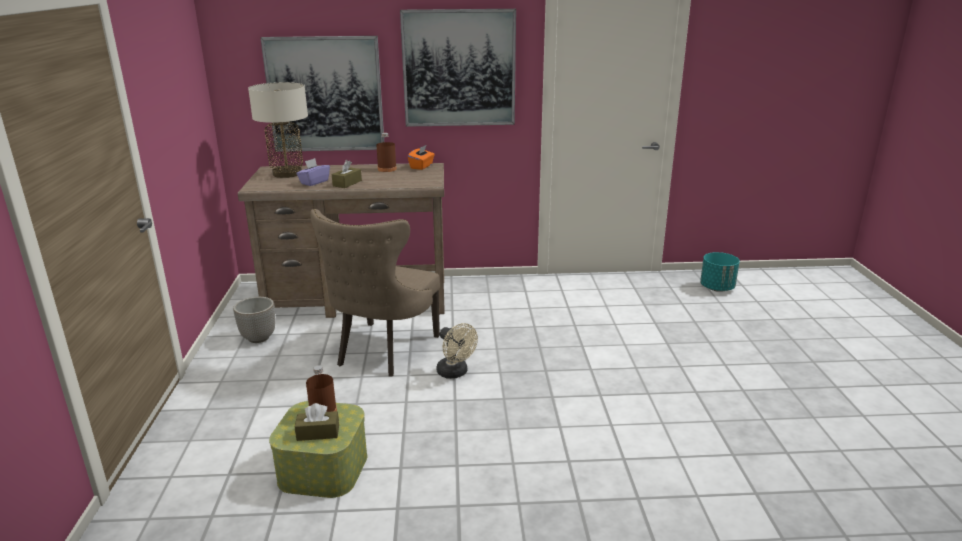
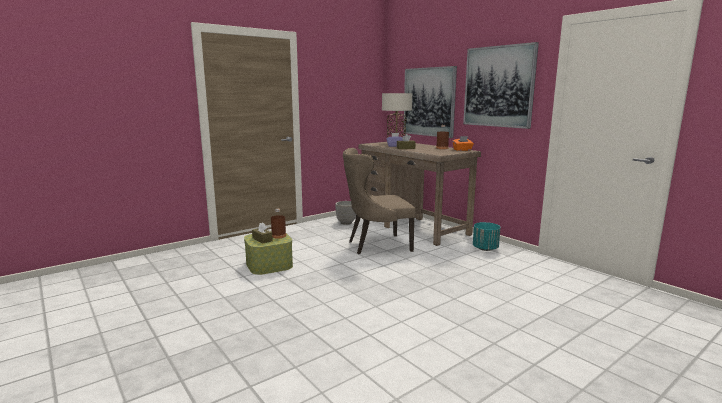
camera: 55 degrees right, 10 degrees down
(455, 373) = (384, 265): beige fan -> none
(717, 288) = (684, 316): turquoise planter -> turquoise planter (485, 249)

